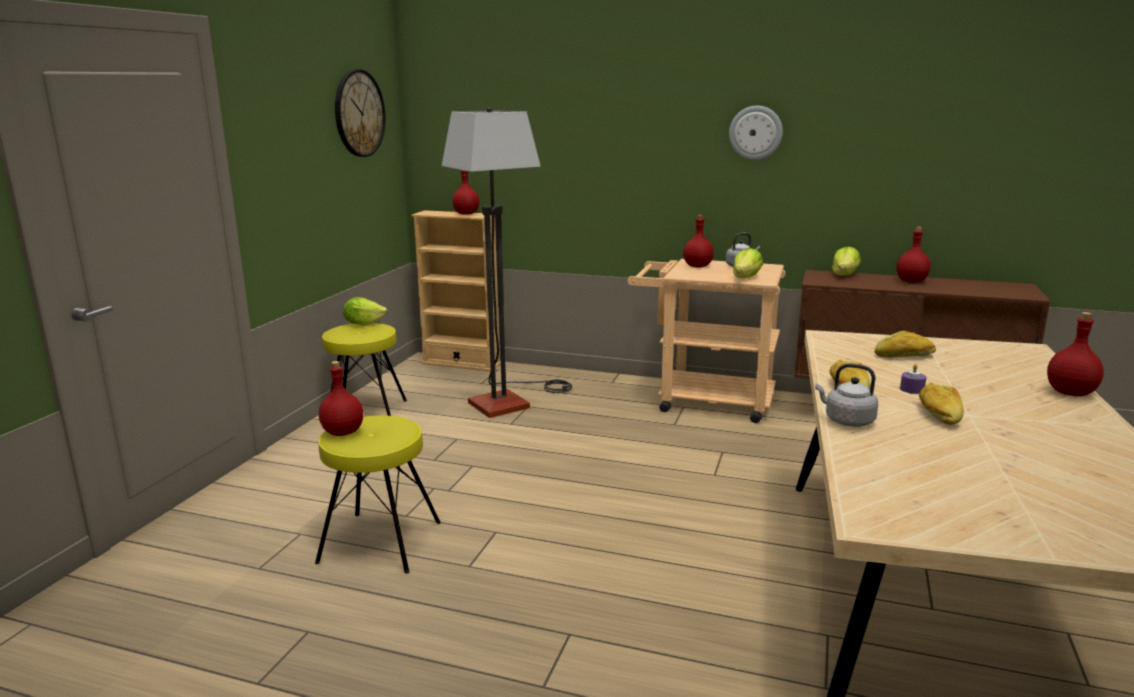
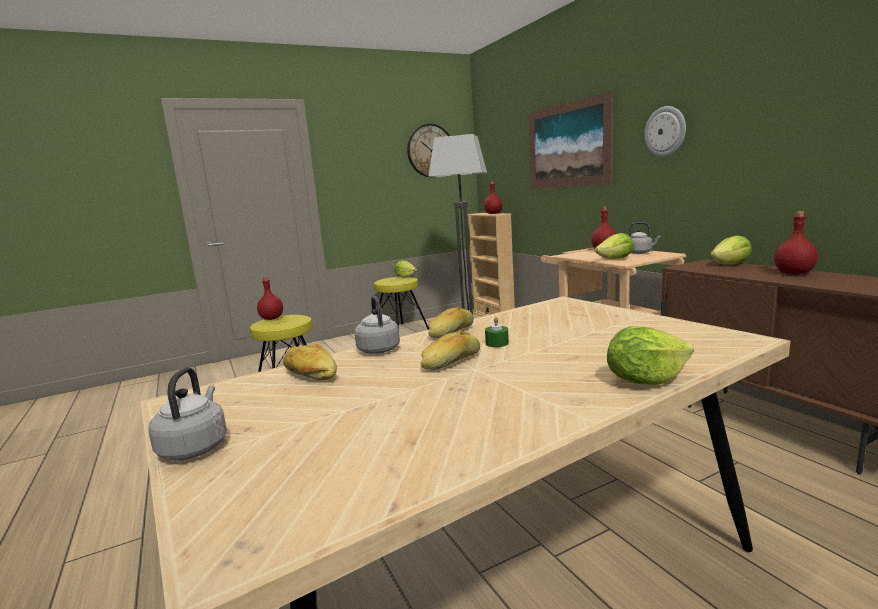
camera: 45 degrees right, 5 degrees down
(605, 129) = (567, 145): none -> picture
(904, 356) = (579, 323): bread -> bread (310, 375)
(912, 389) = (497, 343): purple candle -> green candle
(1021, 538) = (195, 447): none -> grey kettle
(1070, 393) = (645, 380): red bottle -> lettuce

